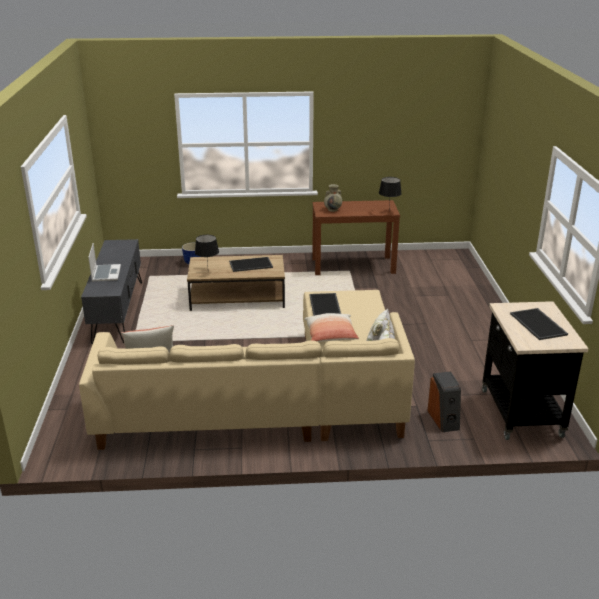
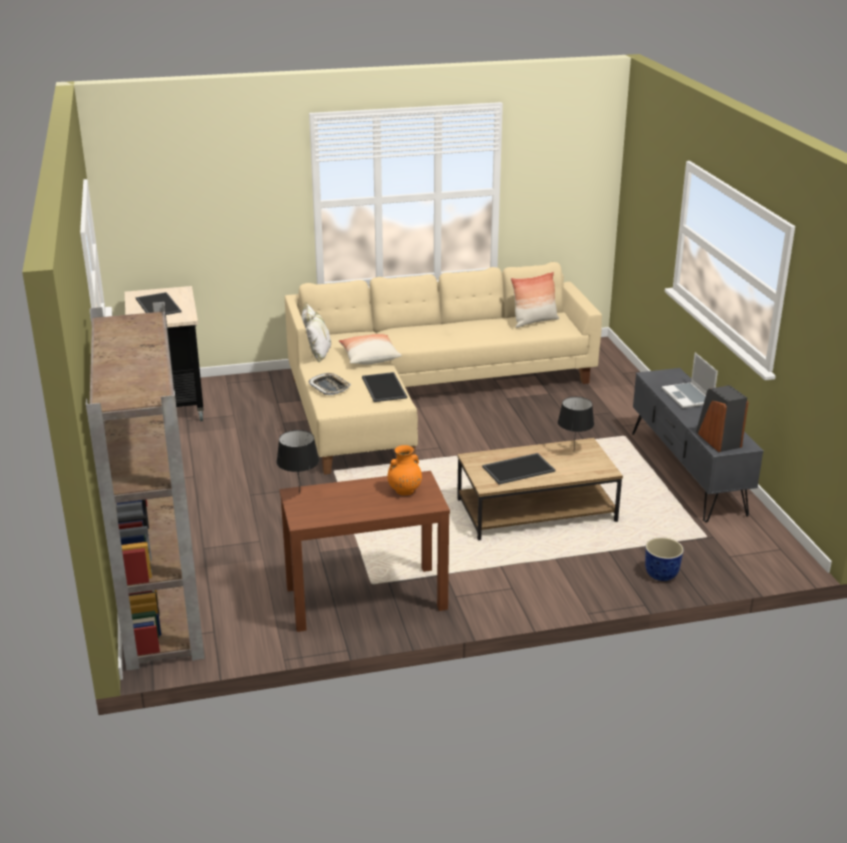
camera: 170 degrees right, 0 degrees up
(333, 209) = (404, 491): beige vase -> orange vase
(368, 309) = (329, 387): none -> tray
(444, 420) = (252, 394): speaker -> speaker (717, 440)
(463, 274) = (161, 598): none -> brown bookcase

